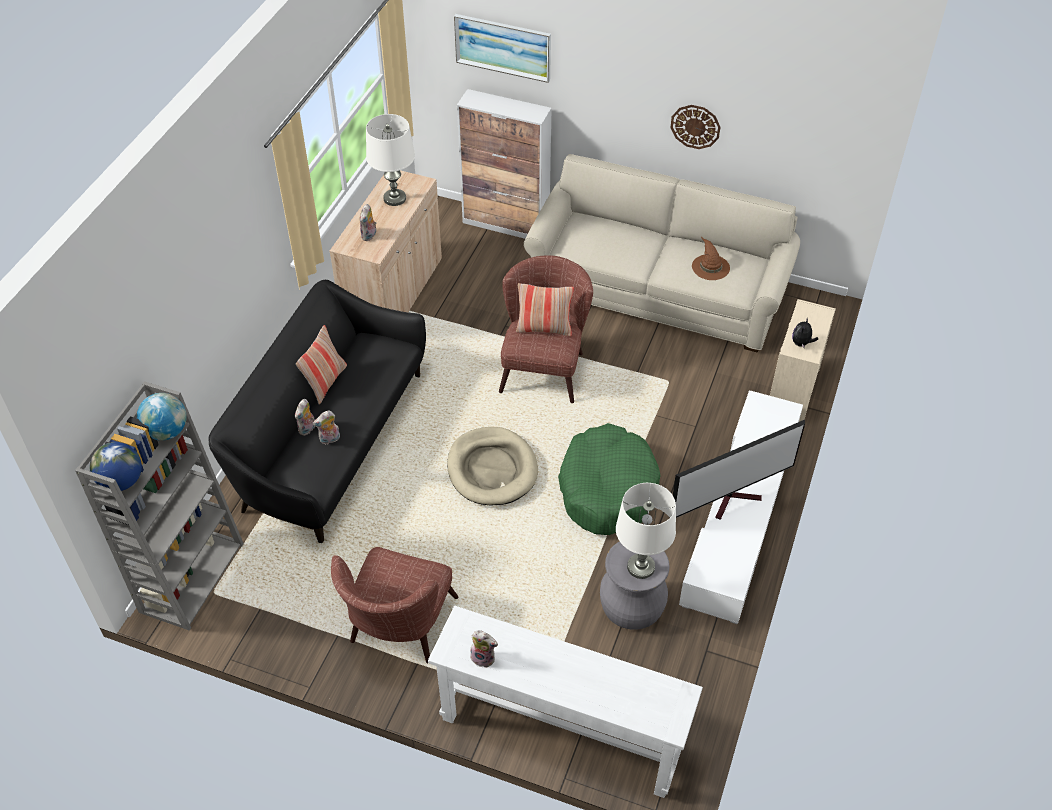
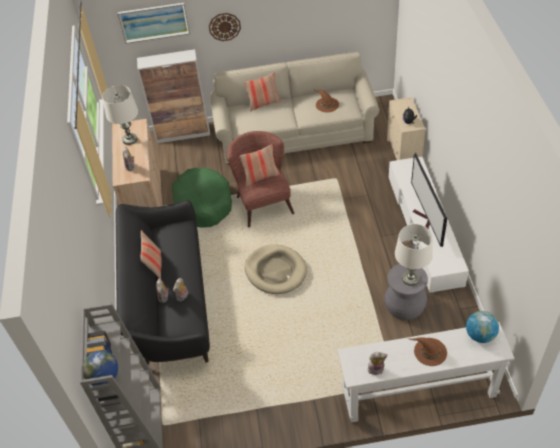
camera: 25 degrees left, 0 degrees up
(167, 431) = (110, 333): globe -> globe (480, 335)
(398, 629) = (289, 386): brown armchair -> none
(572, 674) = (429, 351): none -> brown hat
(607, 489) = (346, 250): green dog bed -> green dog bed (203, 203)
(622, 227) = (263, 103): none -> pillow
(695, 126) = (286, 27): wall clock -> wall clock (224, 26)
(734, 500) = (425, 221): television -> television turned 135 degrees clockwise

